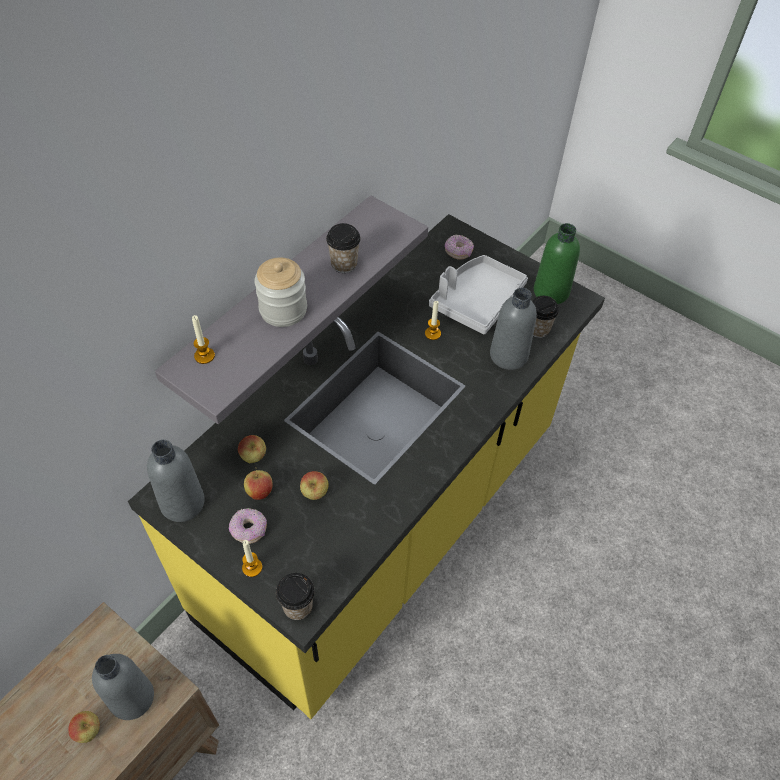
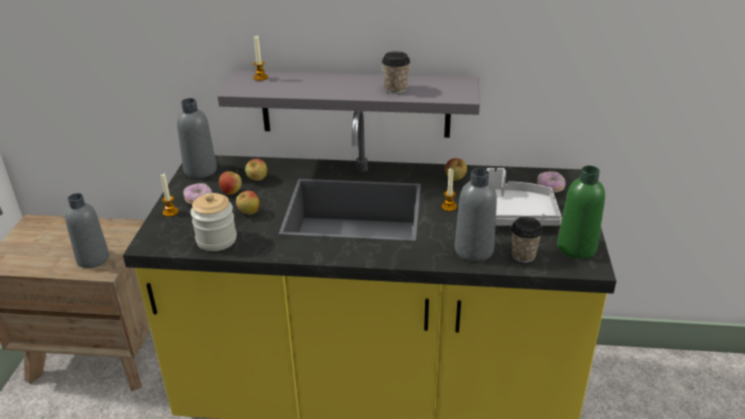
camera: 60 degrees right, 20 degrees down
(89, 731) = (63, 253): apple -> apple (455, 179)
(283, 310) = (327, 85): jar -> jar (216, 240)
(297, 606) = (152, 240): cup -> none

